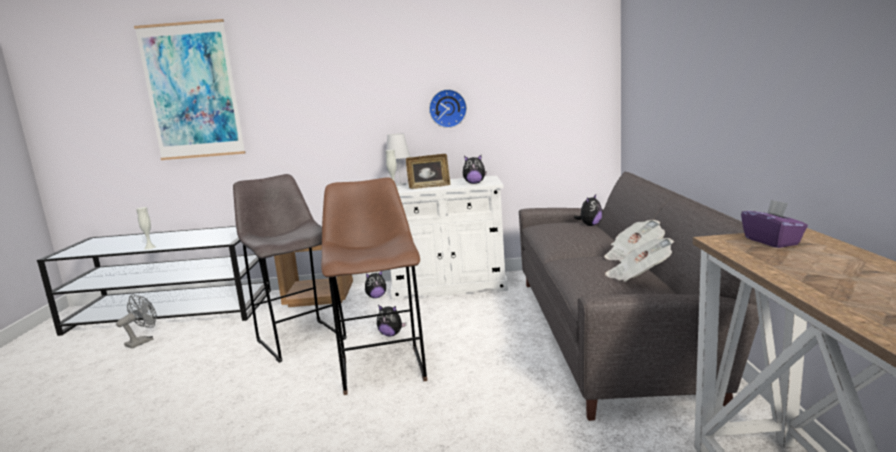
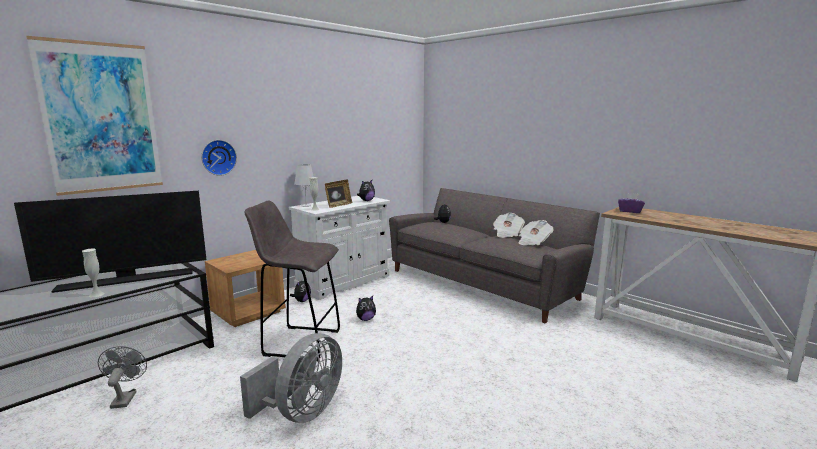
camera: 45 degrees left, 0 degrees up
(186, 404) = (302, 412): none -> grey fan
(187, 240) = (128, 280): none -> television
(382, 368) = (401, 338): brown stool -> none
(447, 108) = (332, 144): wall clock -> wall clock (218, 157)

